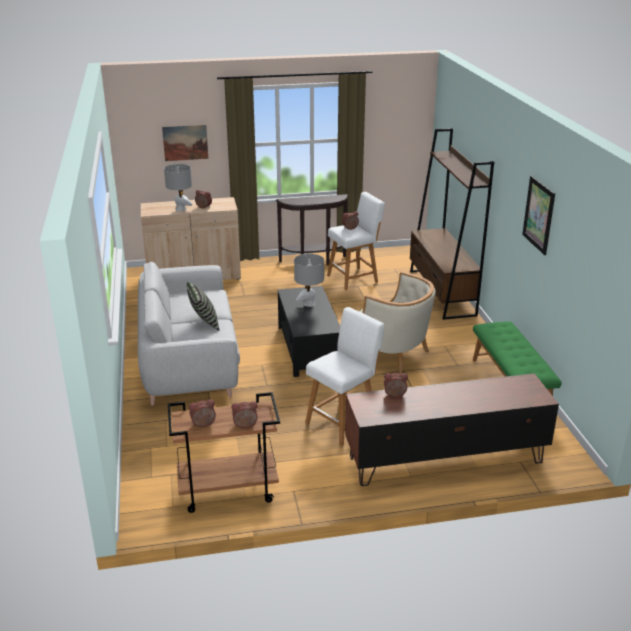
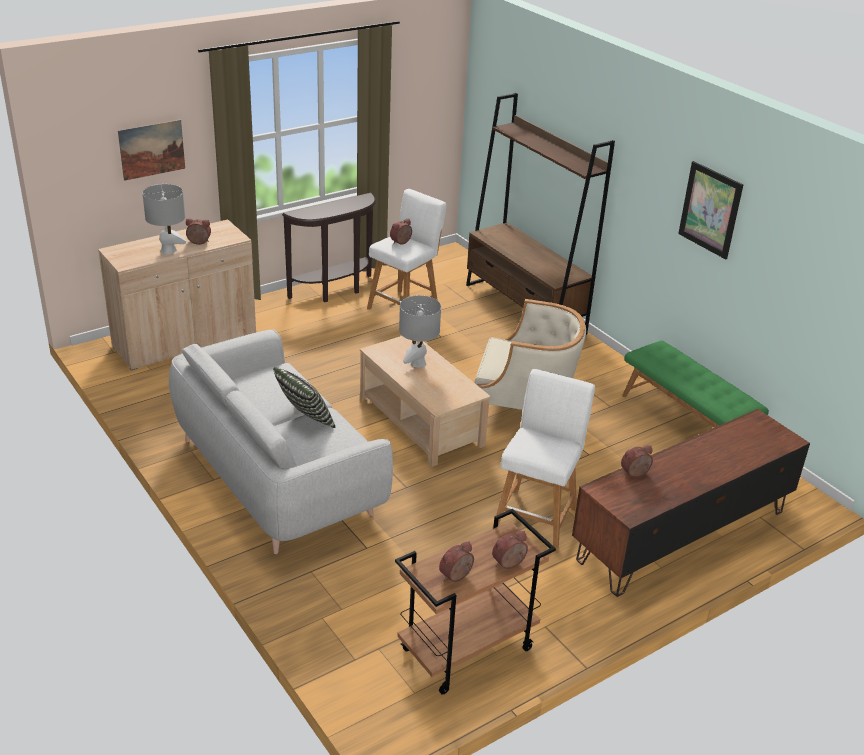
camera: 25 degrees left, 5 degrees up
(308, 348) = (419, 422): black coffee table -> beige coffee table

